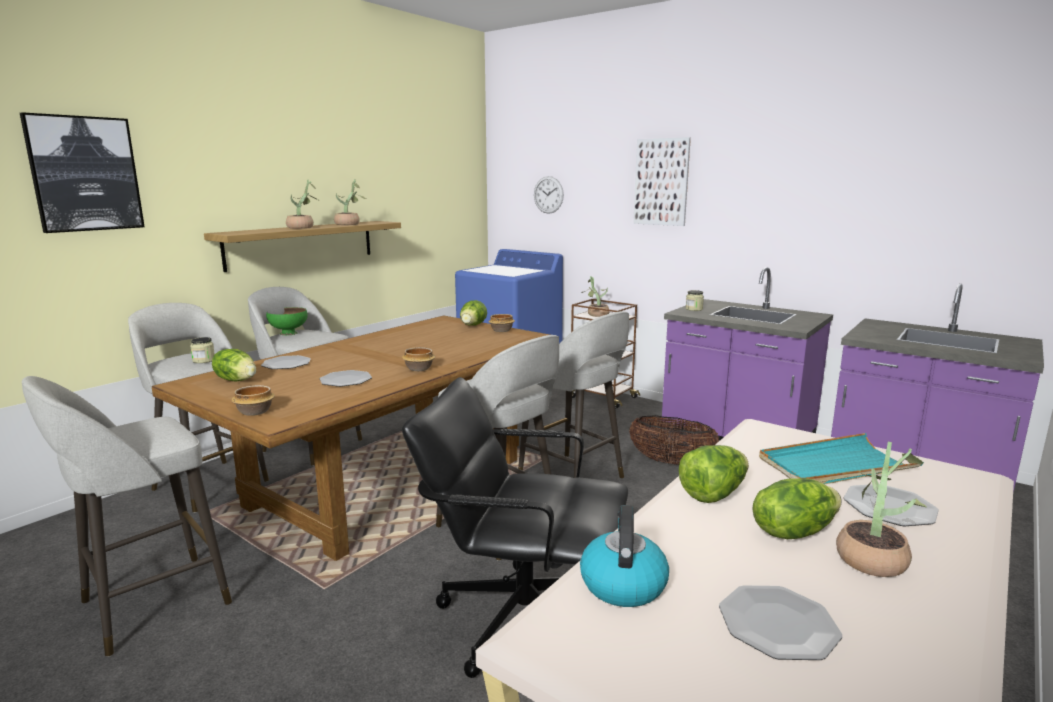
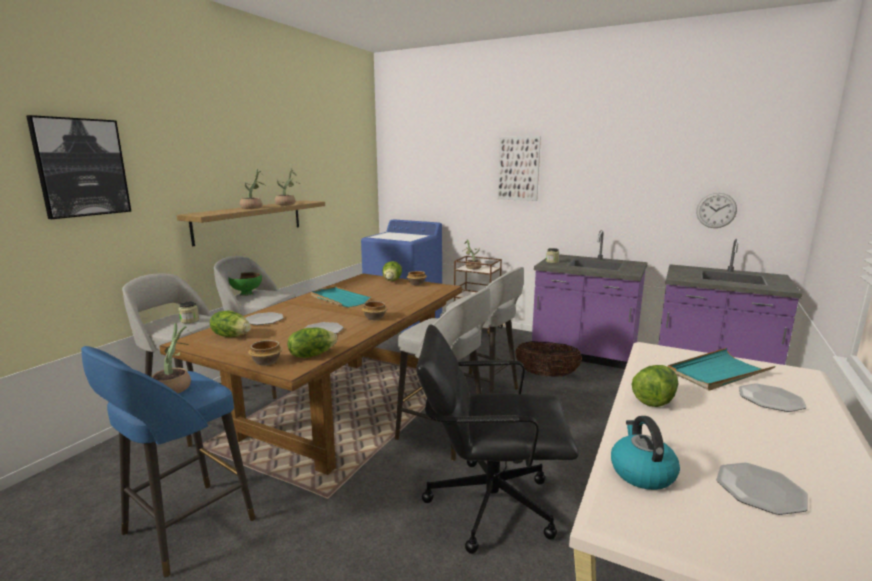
camera: 10 degrees left, 0 degrees up
(151, 604) = (185, 528): grey stool -> blue stool
(392, 344) = (339, 299): none -> turquoise tray
(548, 195) = (429, 178): wall clock -> wall clock (716, 210)
(793, 531) = (724, 422): lettuce -> lettuce (311, 355)
(873, 556) = (784, 435): potted plant -> potted plant (176, 387)

